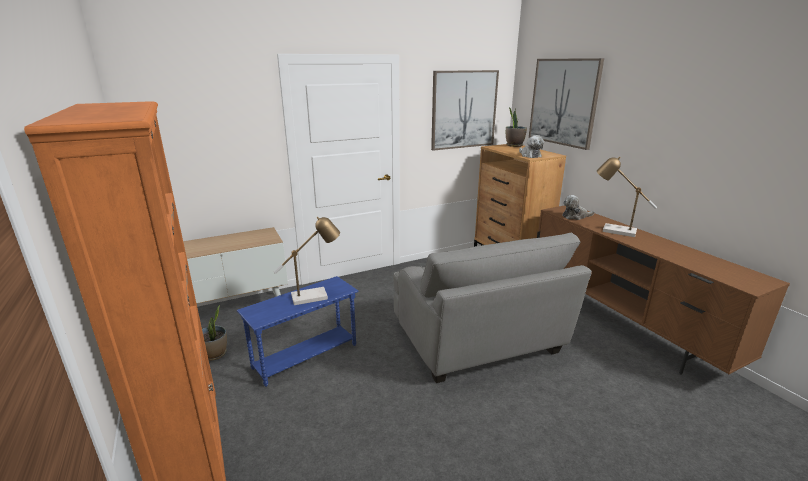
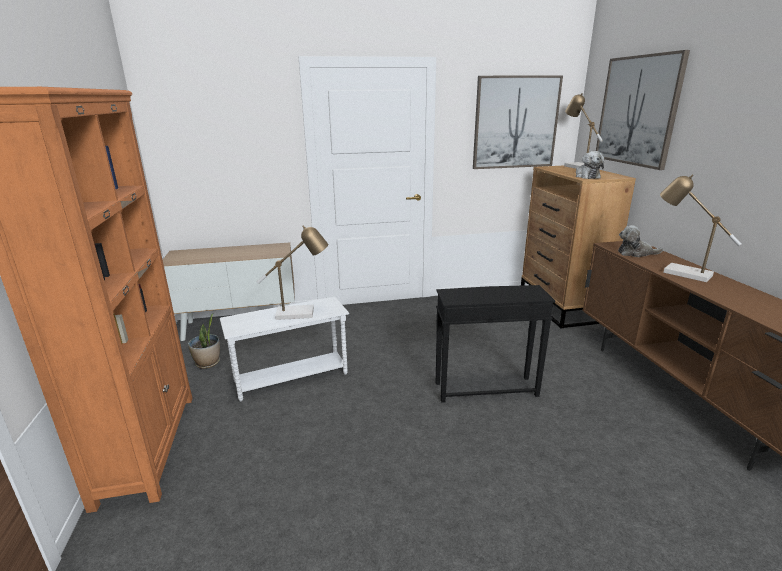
camera: 15 degrees right, 0 degrees up
(306, 357) = (292, 378): blue side table -> white side table
(477, 341) = (485, 389): grey armchair -> black side table
(514, 145) = (576, 167): potted plant -> table lamp

